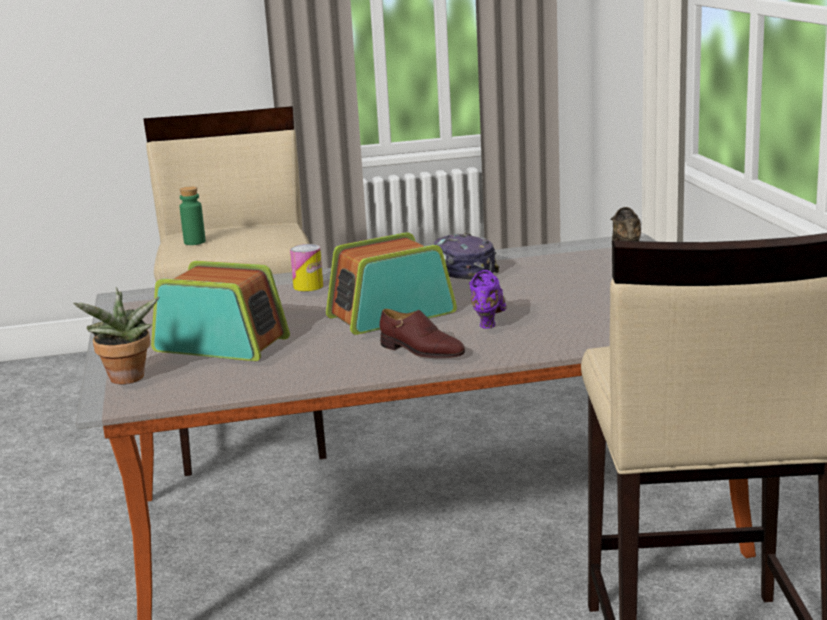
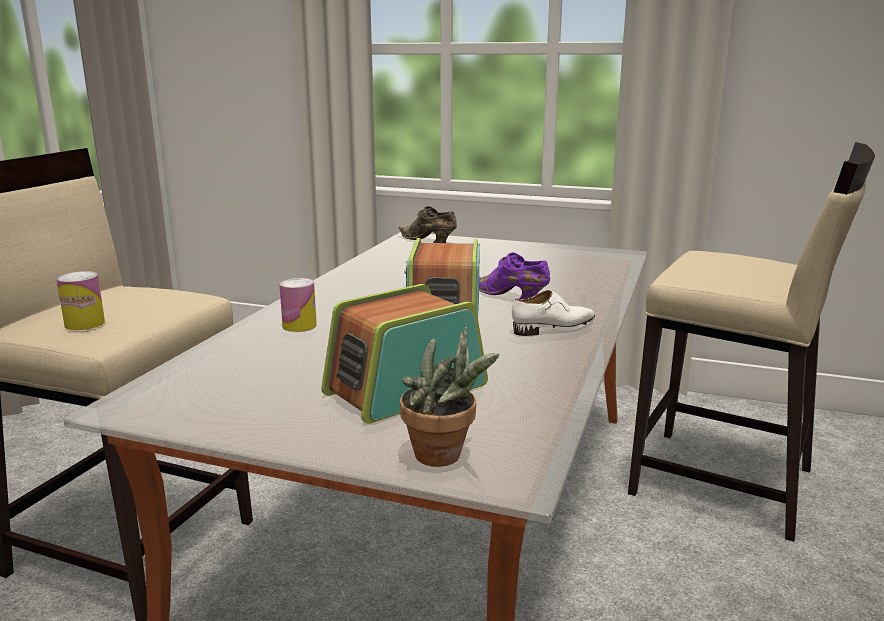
camera: 60 degrees left, 0 degrees up
(194, 242) = (84, 323): green bottle -> can
(421, 351) = (554, 327): brown shoe -> white shoe
(457, 271) = (376, 280): cap -> none

